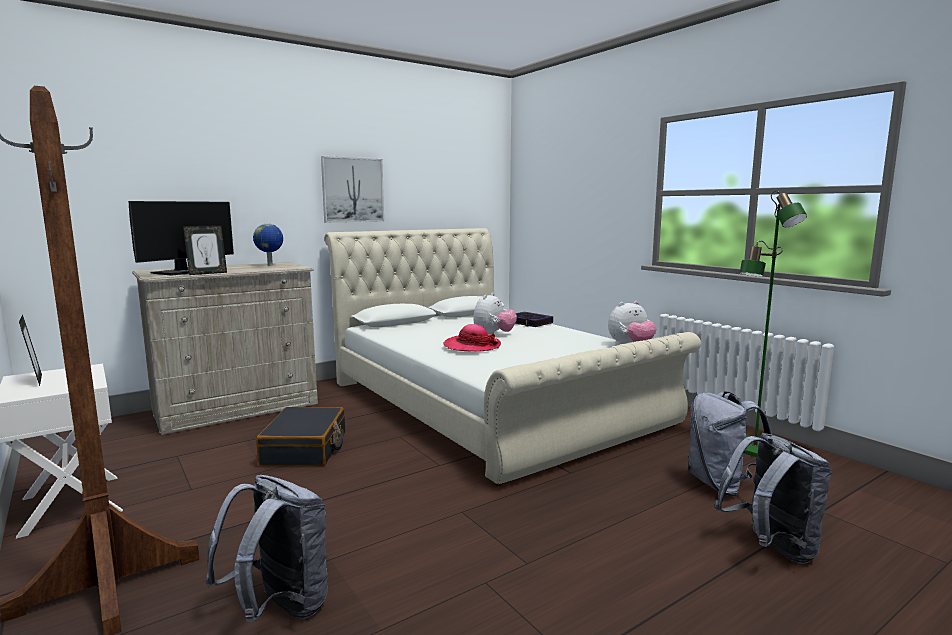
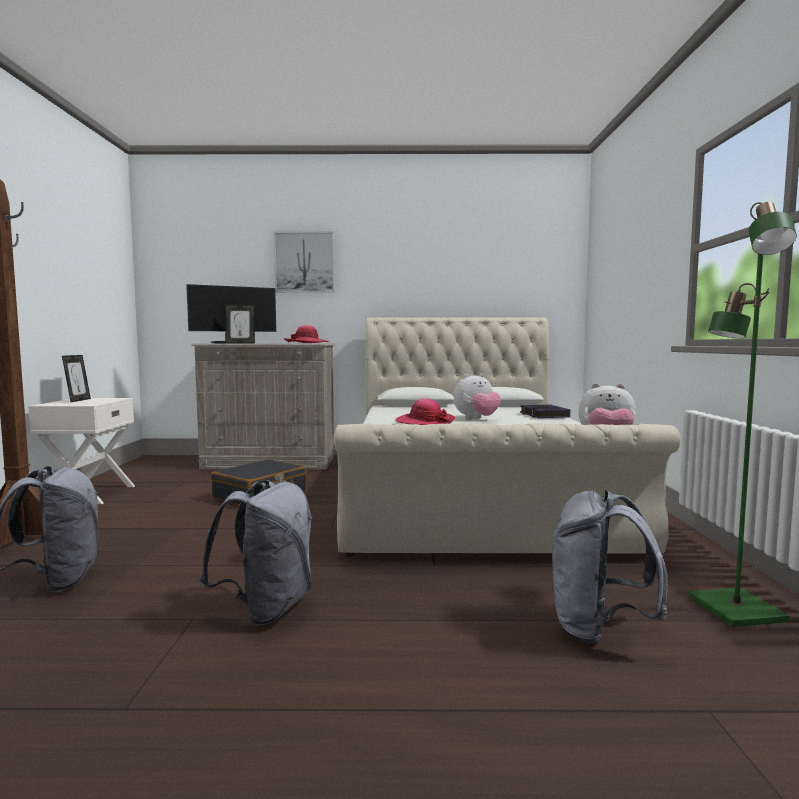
camera: 35 degrees right, 5 degrees down
(270, 265) = (306, 343): globe -> hat
(352, 190) = (398, 279): picture -> picture (304, 262)
(770, 548) = (531, 715): grey backpack -> grey backpack (266, 609)

